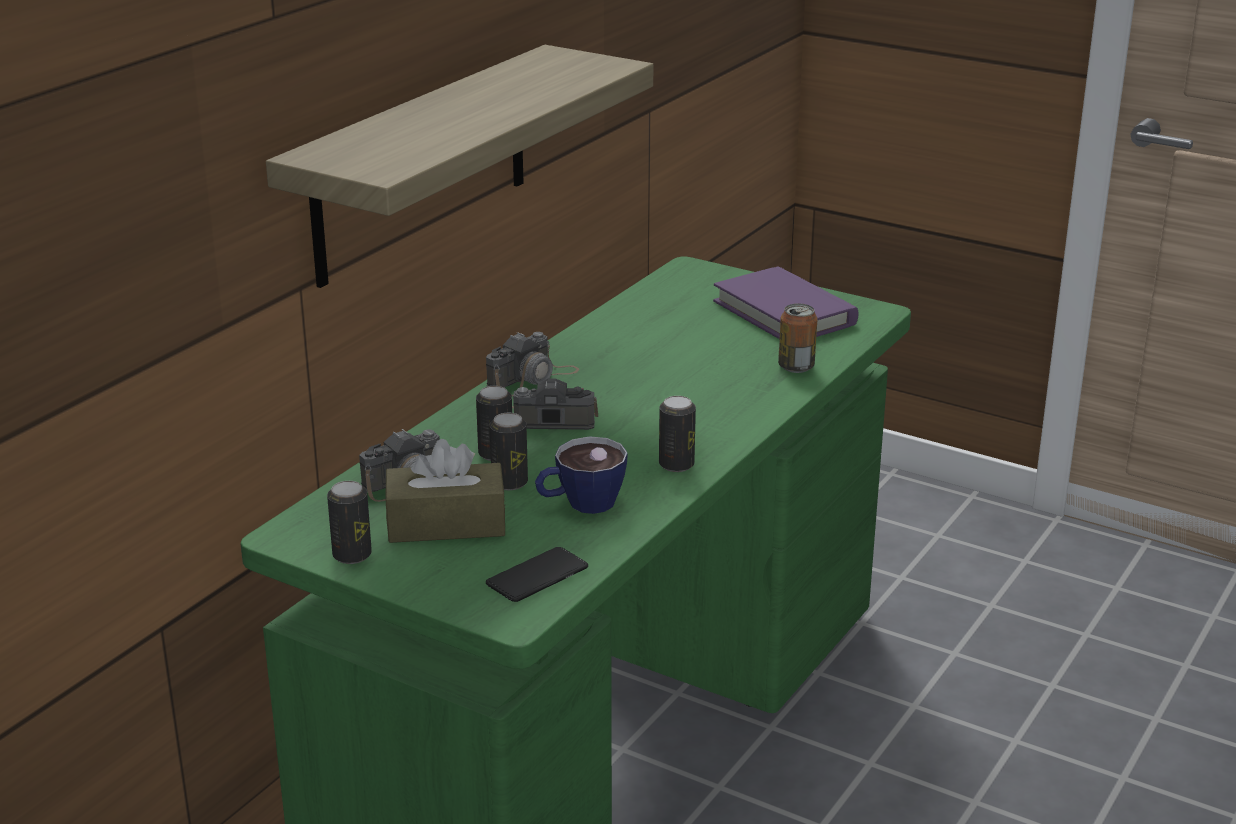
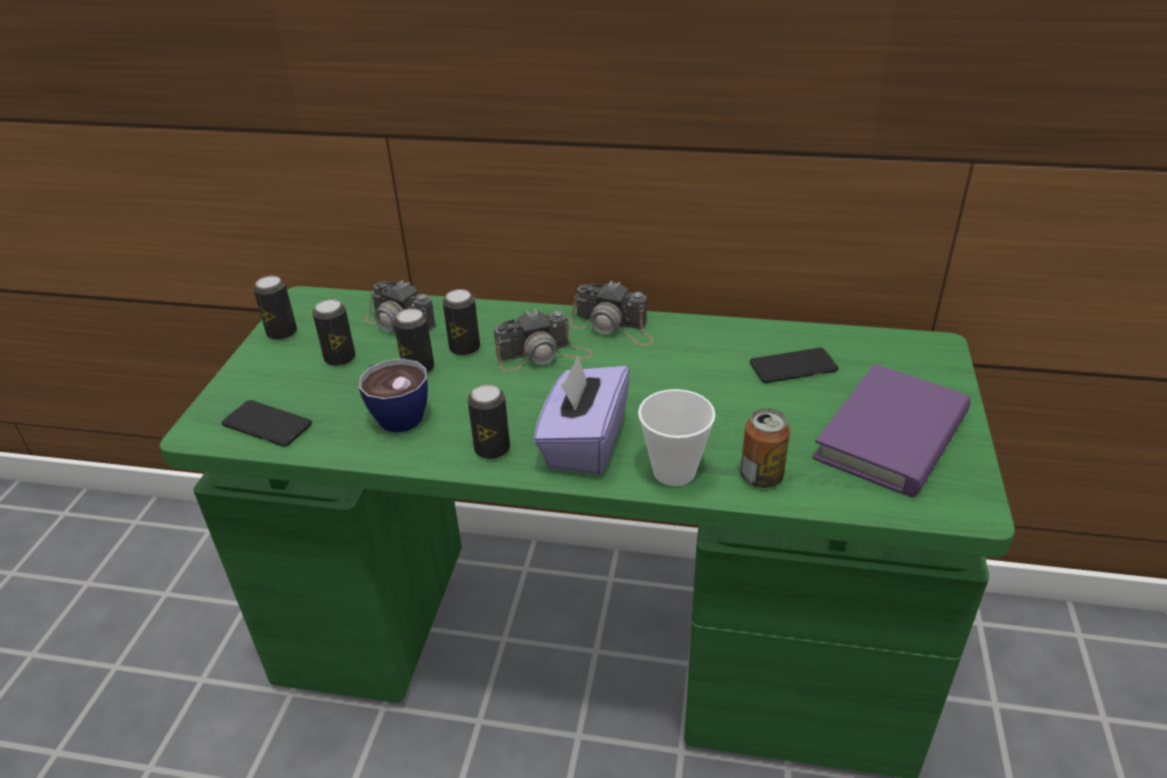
camera: 70 degrees right, 10 degrees up
(422, 164) = (532, 83): shelf -> none
(446, 524) = (340, 358): brown tissue box -> can
(547, 418) = (543, 355): camera -> camera turned 90 degrees clockwise
(667, 322) = (793, 367): none -> phone
(700, 424) = (584, 443): none -> purple tissue box
(765, 396) = (674, 471): none -> cup

